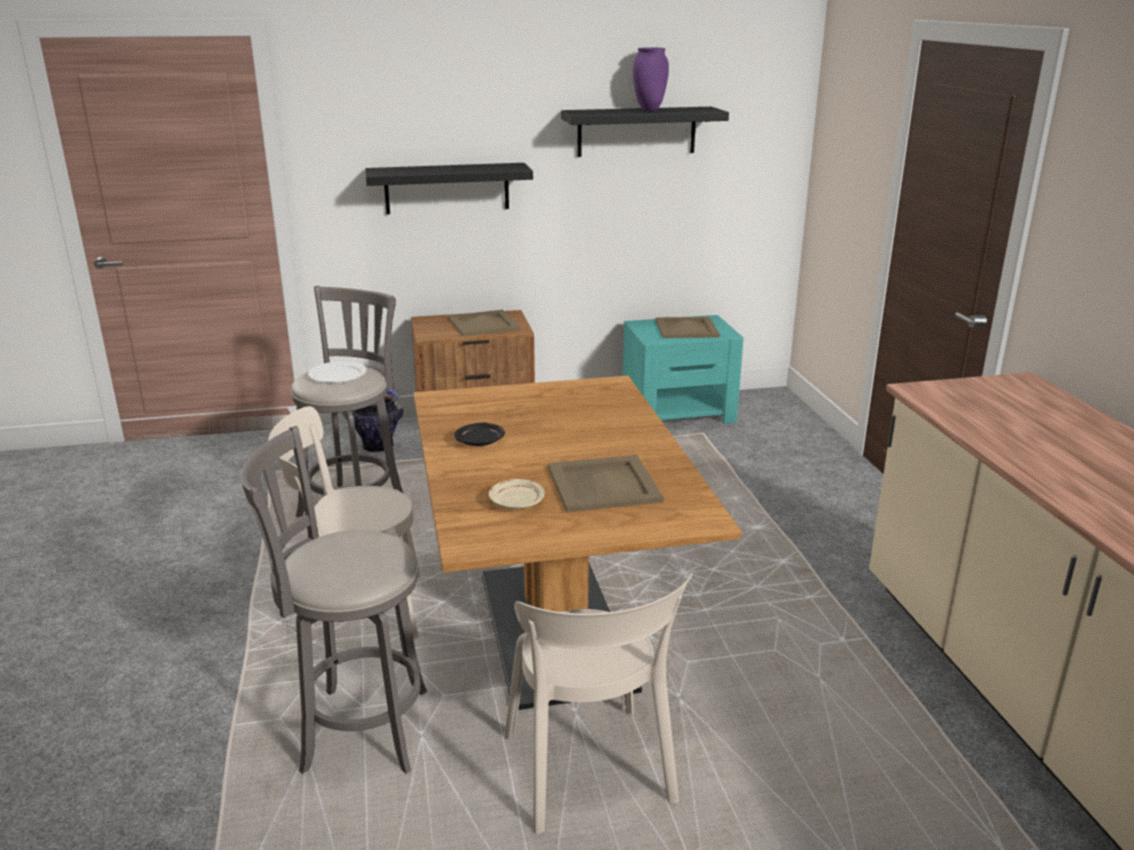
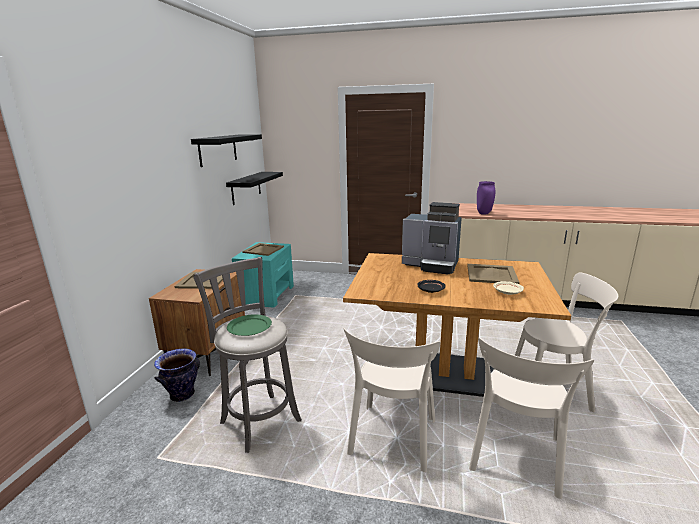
camera: 65 degrees left, 5 degrees down
(338, 375) = (249, 327): white plate -> green plate
(357, 730) = (515, 459): grey stool -> beige chair
(447, 188) = (149, 198): black shelf -> black shelf (246, 187)
(607, 429) = (432, 265): none -> coffee machine
(649, 109) = (228, 136): purple vase -> purple vase (483, 213)

